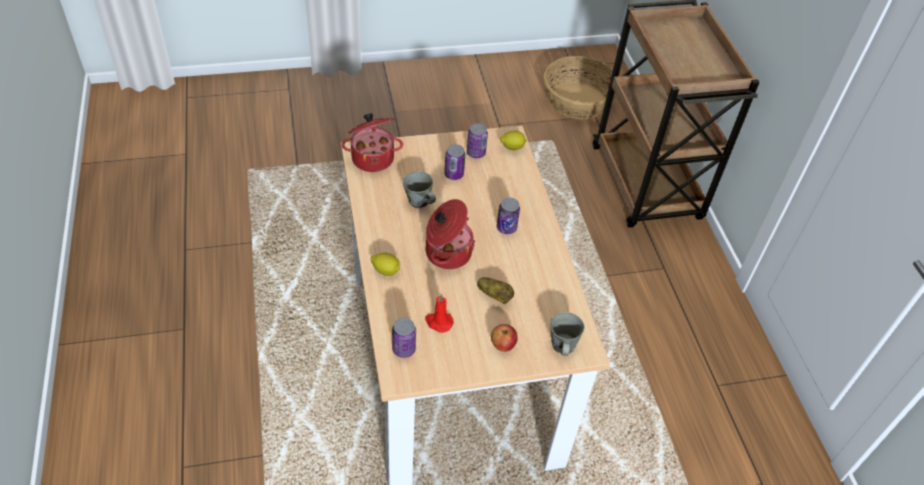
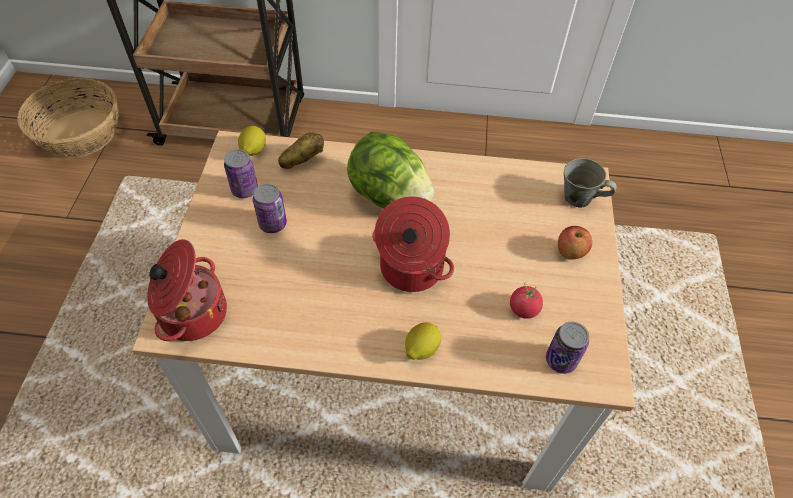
camera: 70 degrees left, 5 degrees up
(419, 202) = (308, 276): grey mug -> none
(438, 322) = (523, 309): red candle -> tomato
(495, 296) = (494, 239): potato -> potato (302, 160)
(506, 228) = (389, 196): can -> lettuce

